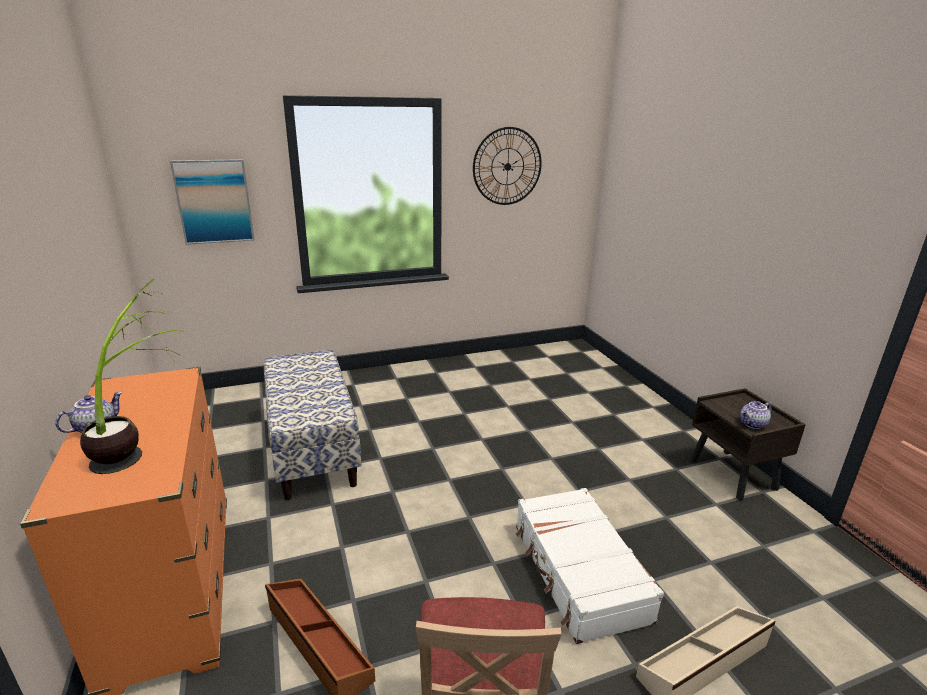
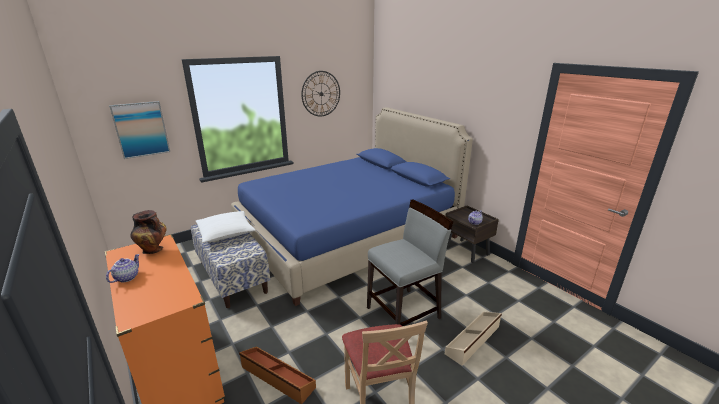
camera: 15 degrees left, 0 degrees up
(141, 444) = (163, 281): potted plant -> none
(160, 389) = (153, 250): none -> vase
(309, 377) = (226, 233): none -> white pillow
(517, 412) = (347, 237): none -> blue bed
(578, 572) = (404, 313): white suitcase -> grey chair

